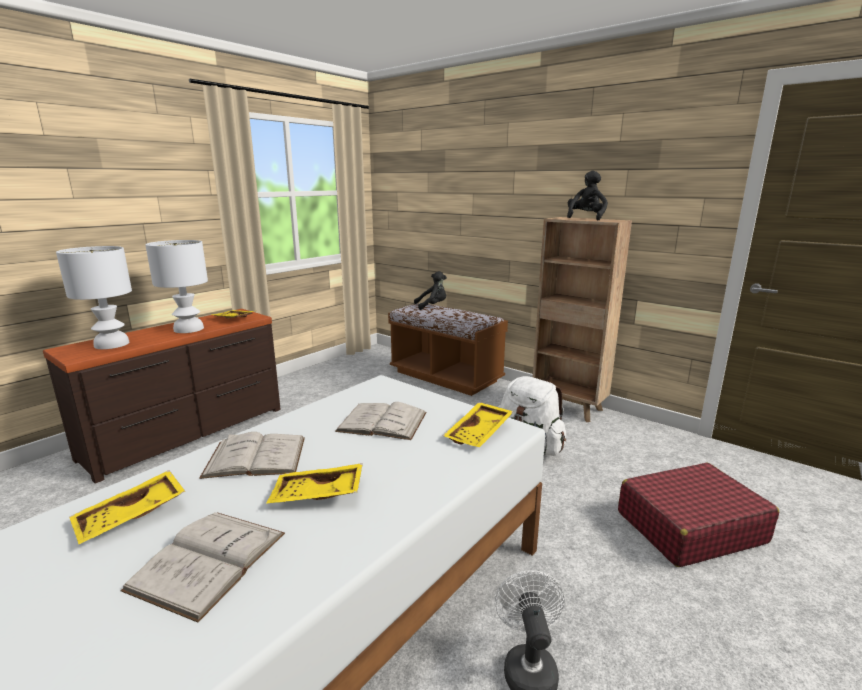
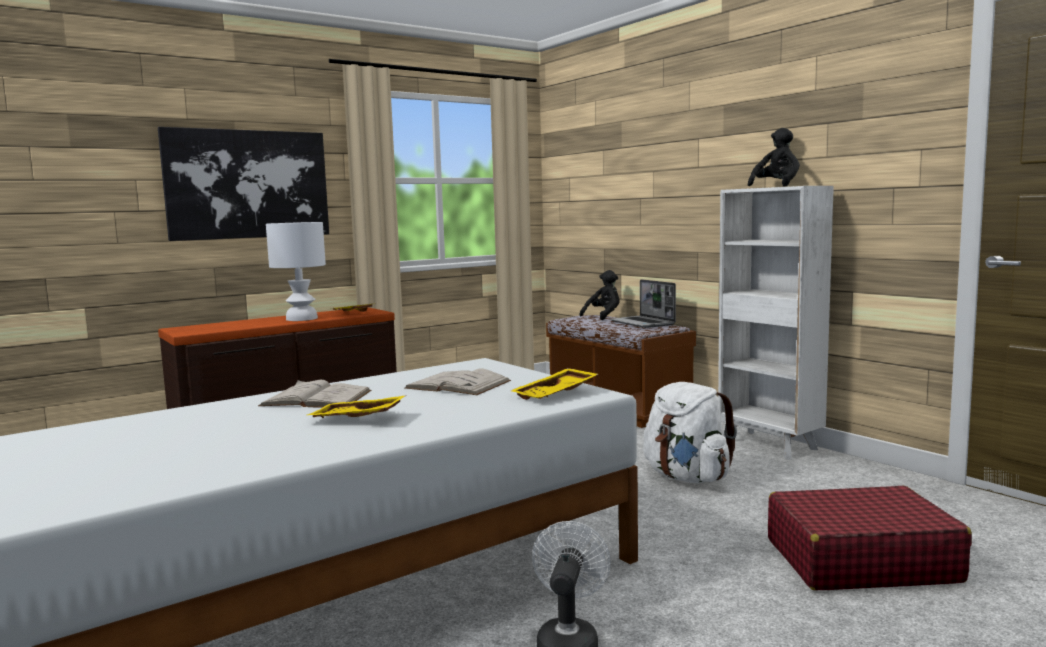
camera: 15 degrees right, 10 degrees down
(111, 344) = (221, 326): white table lamp -> none
(118, 201) = (248, 184): none -> picture
(131, 517) = (191, 421): yellow tray -> none
(209, 560) = (240, 442): white book -> none
(432, 306) = (603, 316): black plush toy -> black plush toy turned 45 degrees counterclockwise
(468, 315) = (643, 323): none -> laptop
(568, 408) = (769, 445): brown bookcase -> white bookcase

